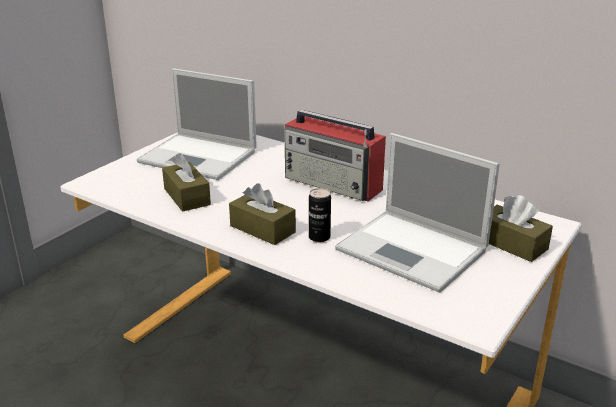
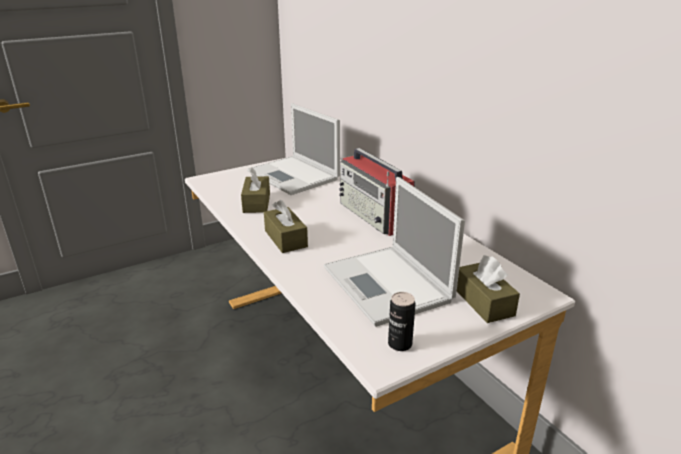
camera: 25 degrees right, 0 degrees up
(319, 237) = (322, 255): can -> can (400, 344)

